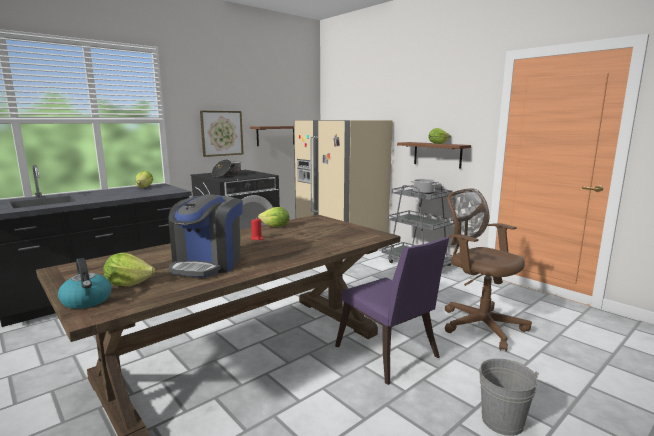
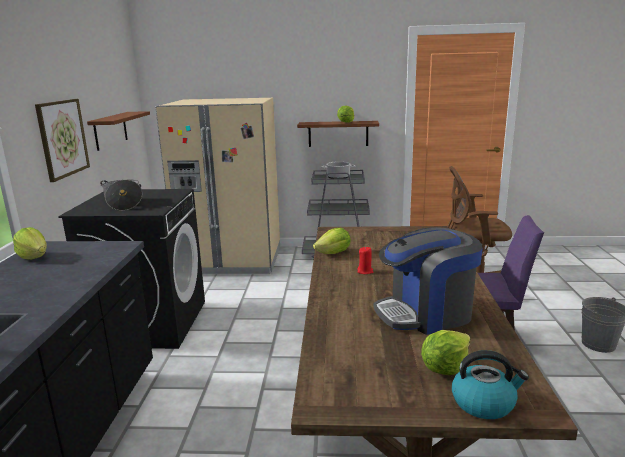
camera: 45 degrees left, 5 degrees up
(208, 264) = (426, 313): coffee machine -> coffee machine turned 105 degrees clockwise

